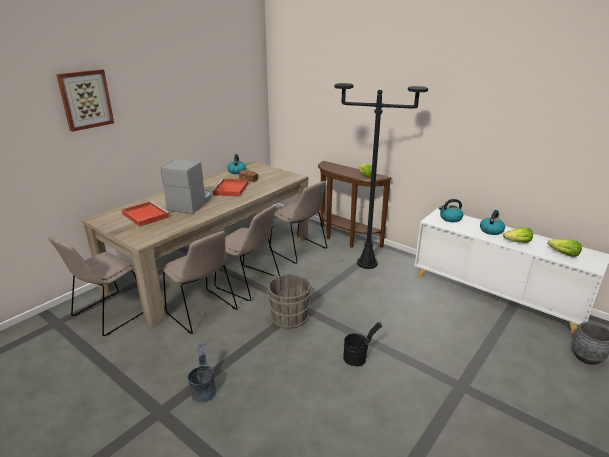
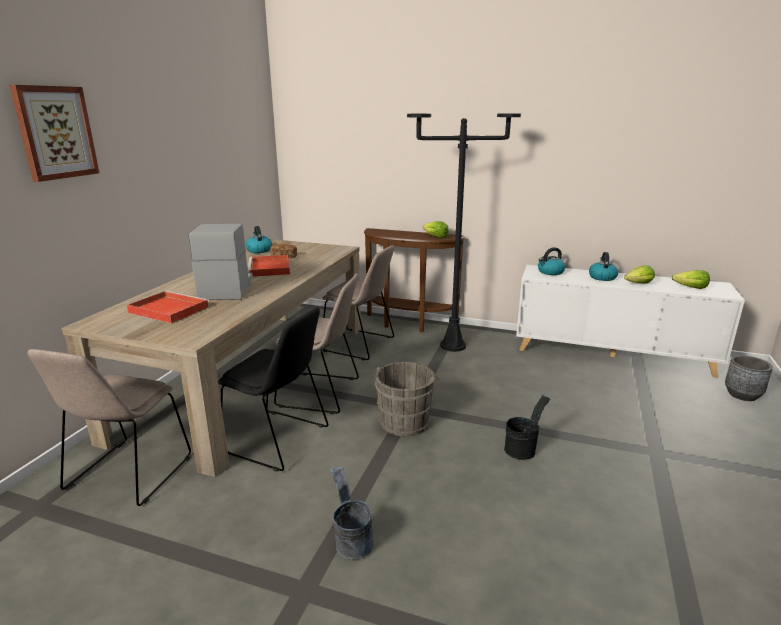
camera: 20 degrees left, 5 degrees down
(202, 312) = (279, 440): beige chair -> black chair

